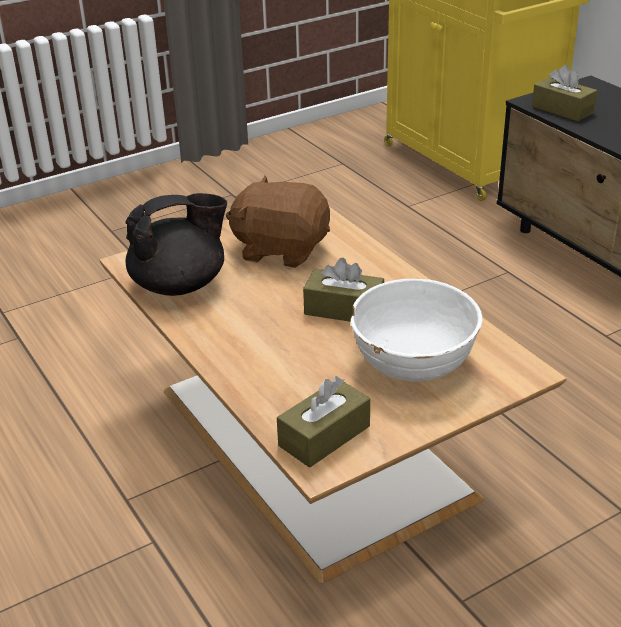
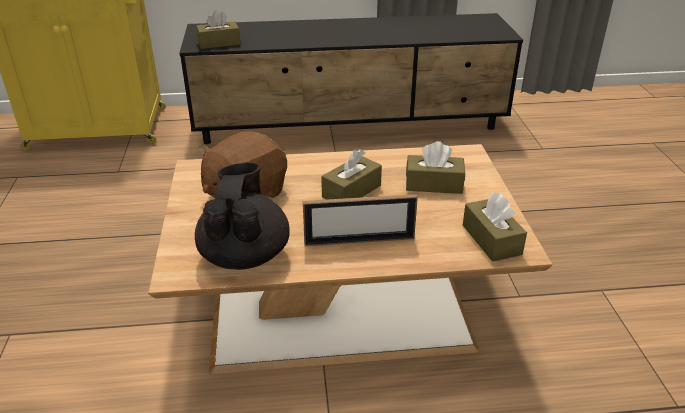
camera: 65 degrees left, 0 degrees up
(250, 342) = (359, 241): none -> picture frame
(413, 362) = (434, 184): white bowl -> brown tissue box

